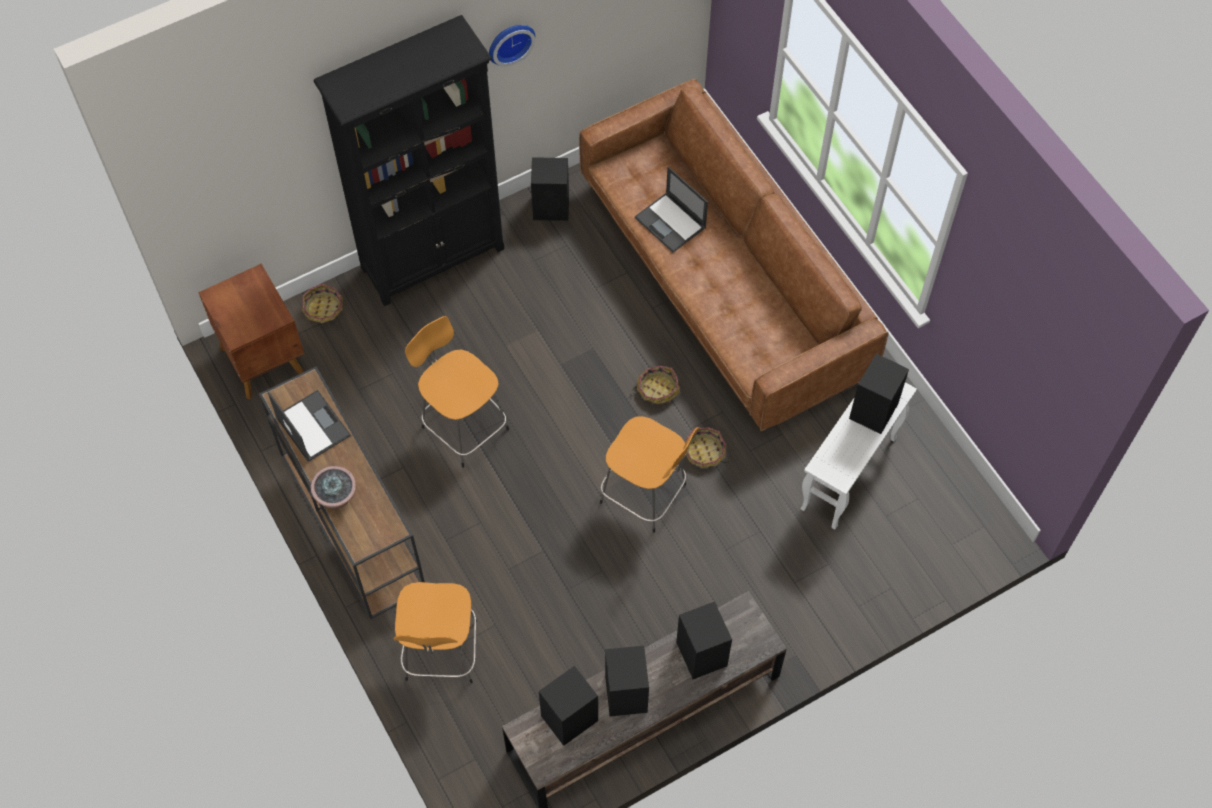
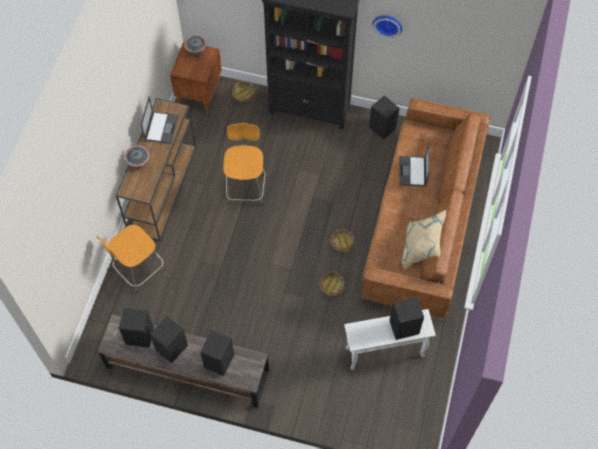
camera: 45 degrees right, 0 degrees up
(234, 292) = (196, 52): none -> potted plant
(646, 495) = (287, 282): orange stool -> none
(780, 307) = (421, 249): none -> beige pillow

